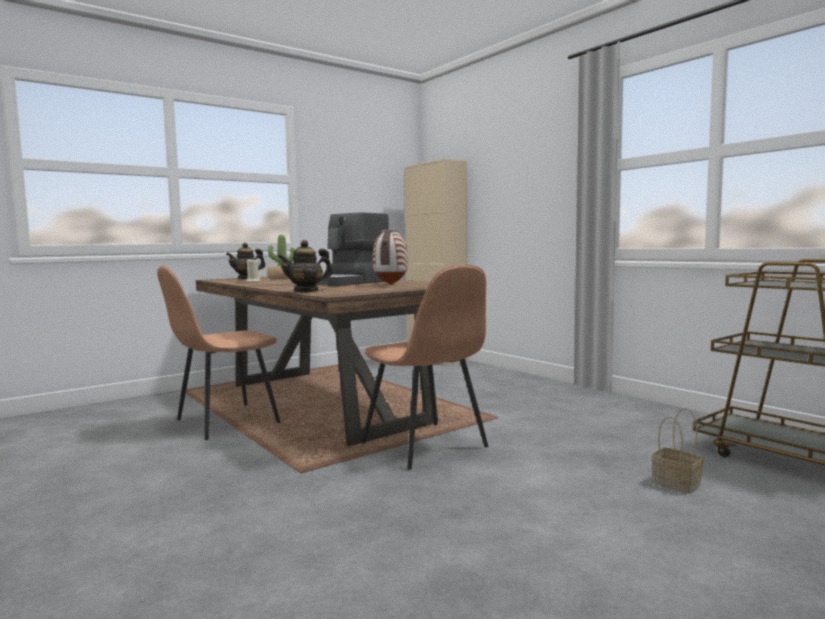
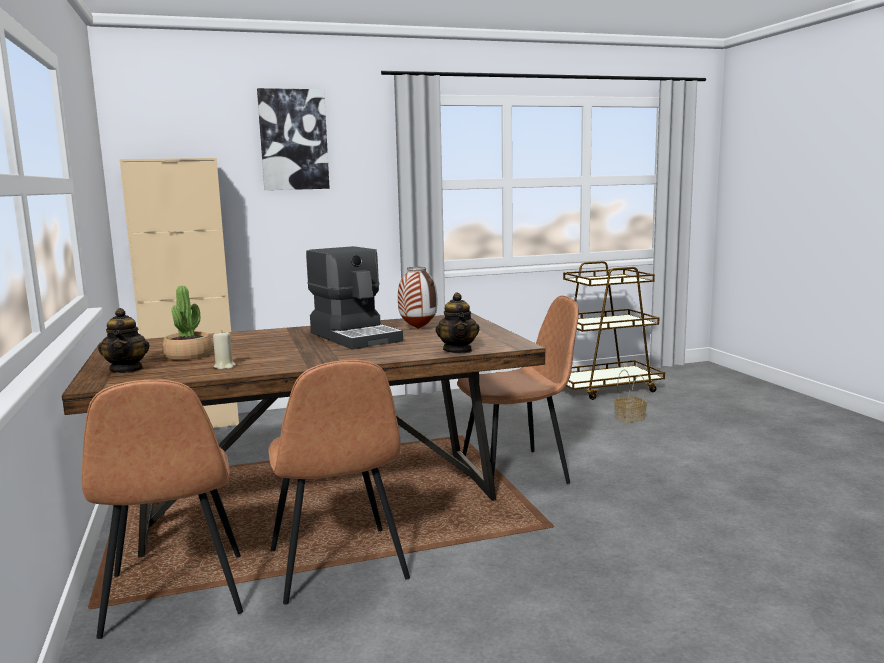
camera: 70 degrees left, 5 degrees up
(192, 400) = (174, 597): none -> brown chair
(514, 137) = (293, 140): none -> picture

